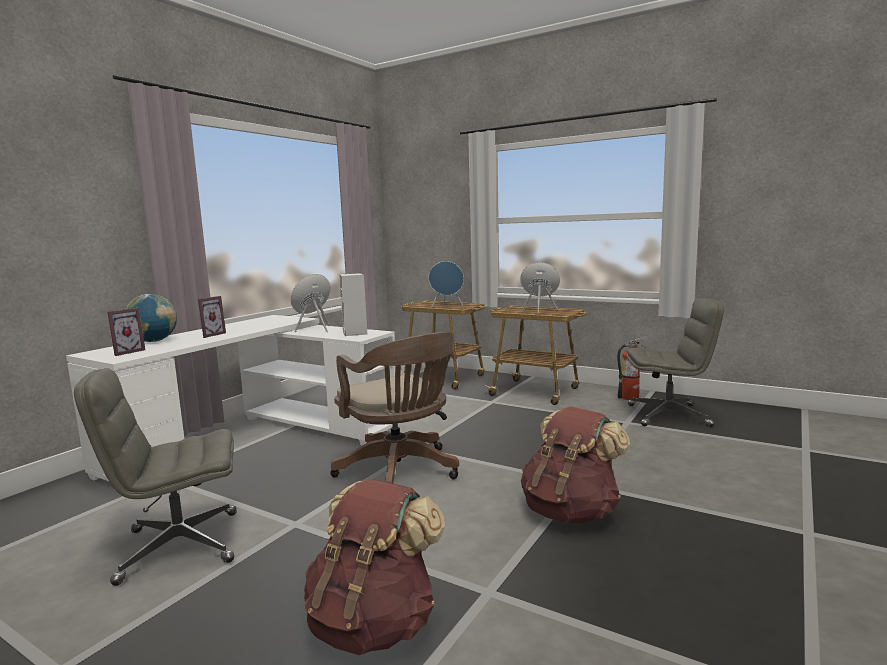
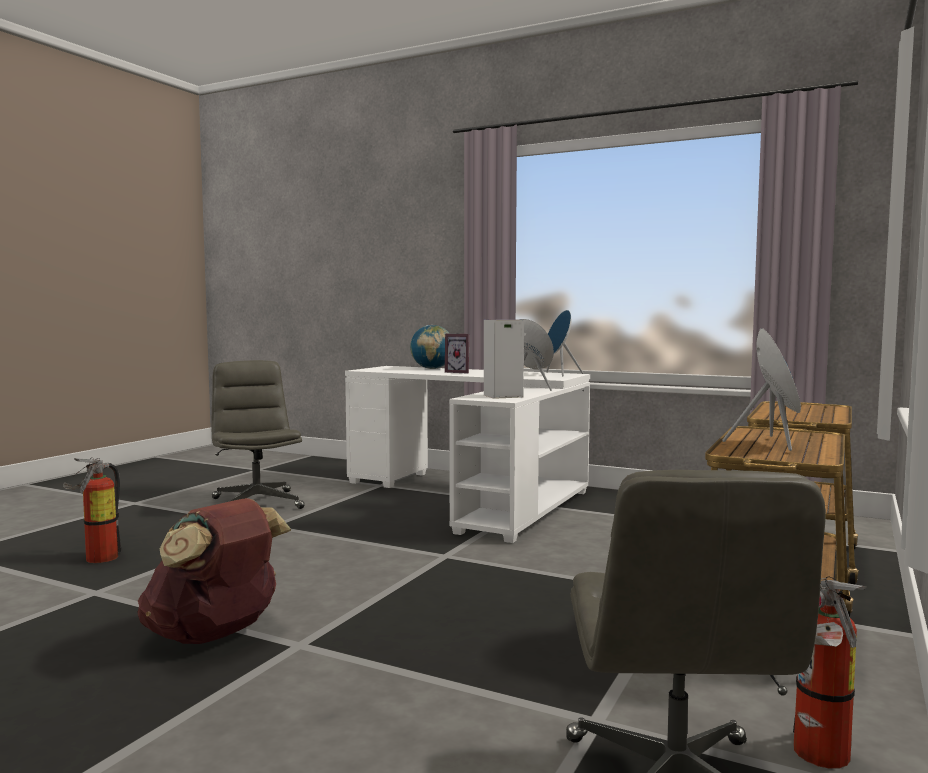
camera: 85 degrees right, 5 degrees down
(126, 352) = (388, 369): picture frame -> none
(374, 624) = (96, 559): brown backpack -> fire extinguisher
(401, 472) = (371, 552): brown office chair -> none
(447, 306) = (795, 413): blue speaker -> blue speaker (559, 374)

